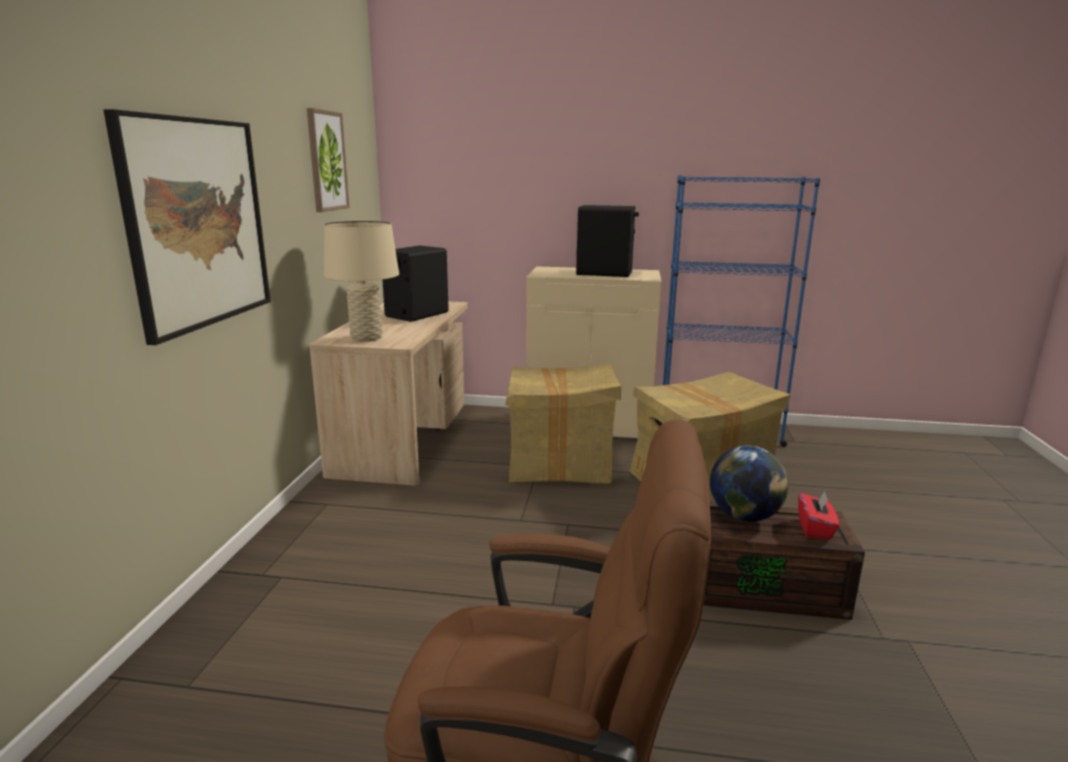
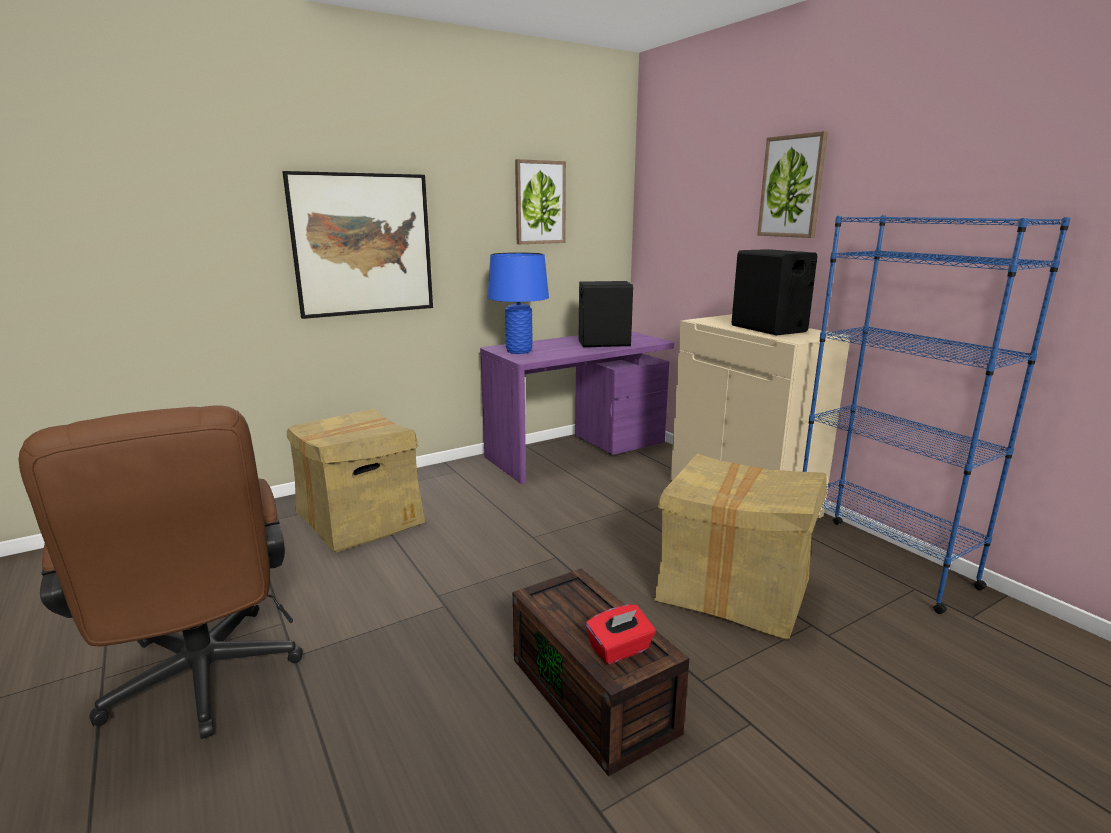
camera: 50 degrees right, 0 degrees up
(366, 338) = (519, 351): beige table lamp -> blue table lamp
(404, 438) = (577, 451): beige desk -> purple desk
(560, 464) = (645, 516): cardboard box -> cardboard box (360, 519)
(587, 150) = (792, 186): none -> picture
(744, 516) = (586, 602): globe -> none

